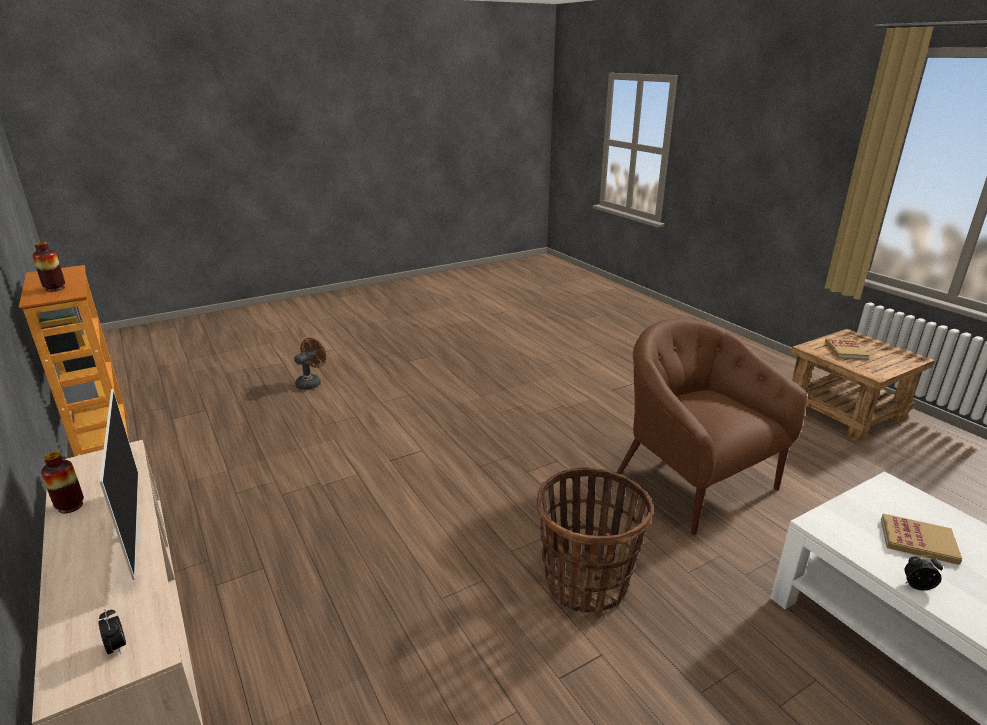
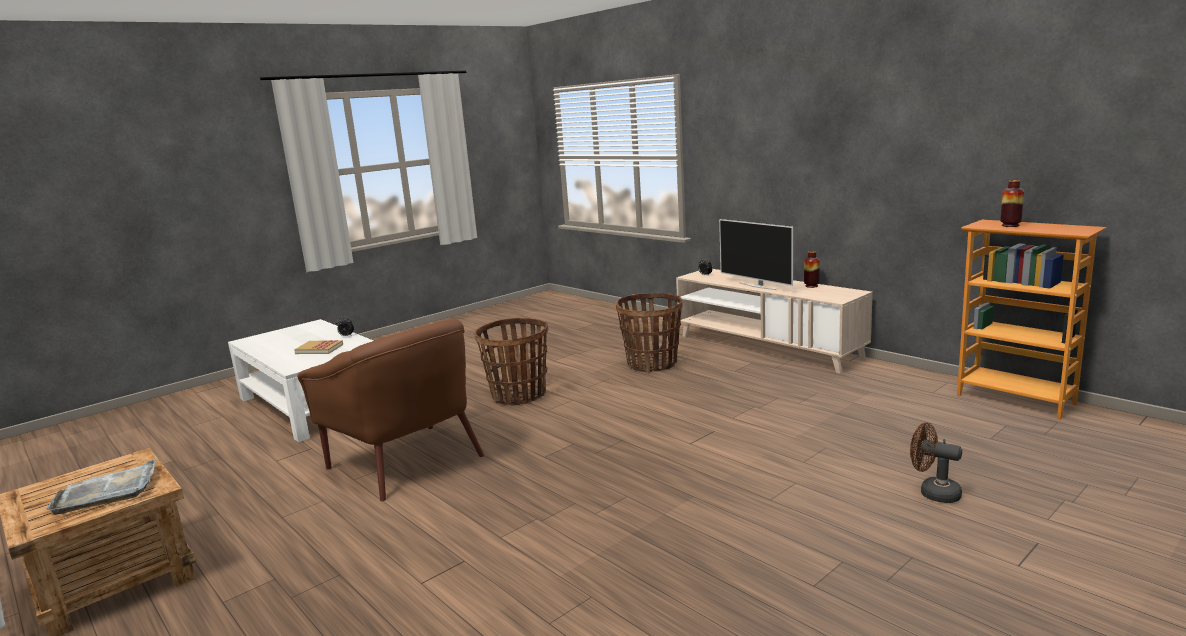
camera: 170 degrees right, 10 degrees down
(311, 383) = (933, 492): brown fan -> brown fan turned 105 degrees clockwise
(354, 629) = (652, 364): none -> basket
(845, 350) = (107, 491): book -> grey tray

